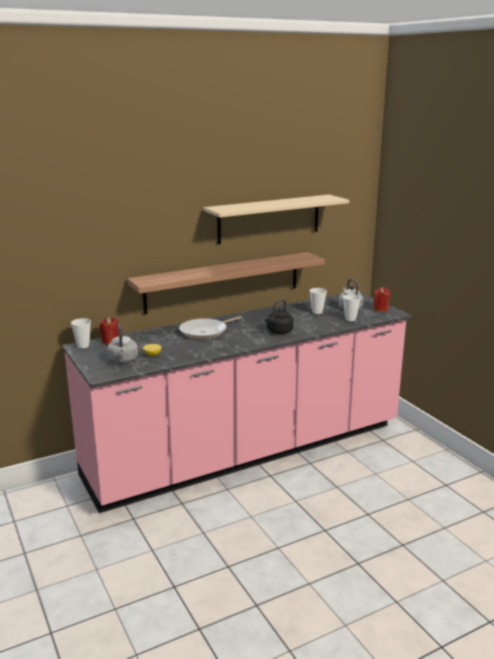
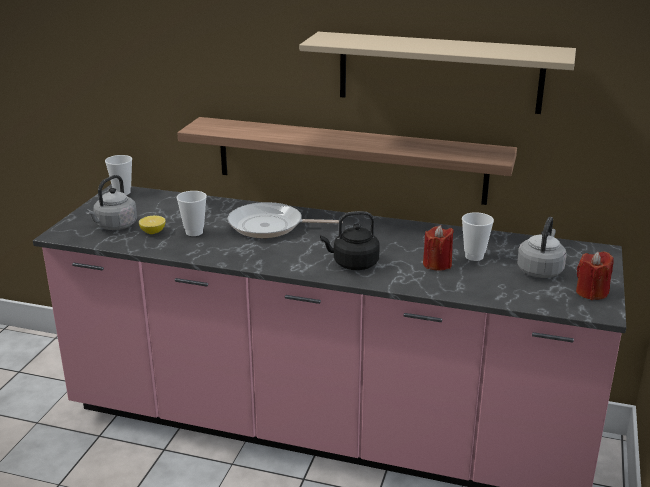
camera: 45 degrees right, 5 degrees up
(110, 341) = (156, 197): red candle -> red candle (437, 264)
(350, 319) = (499, 289): cup -> cup (194, 232)

